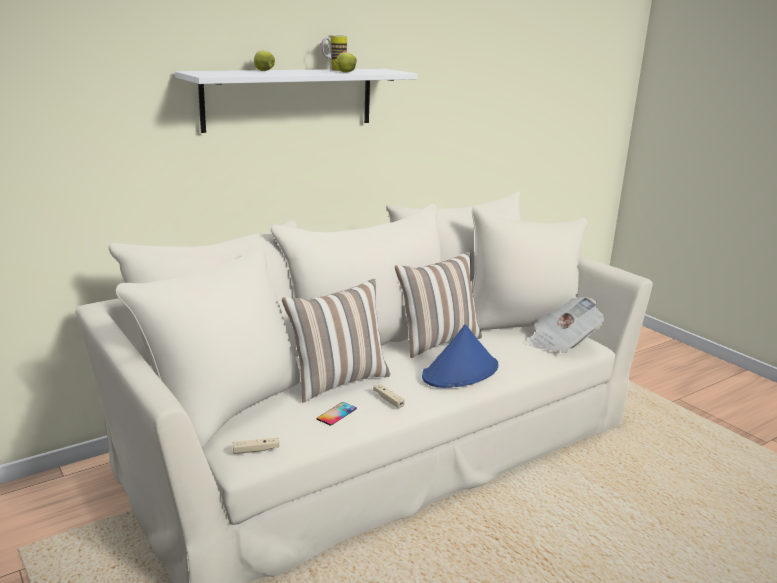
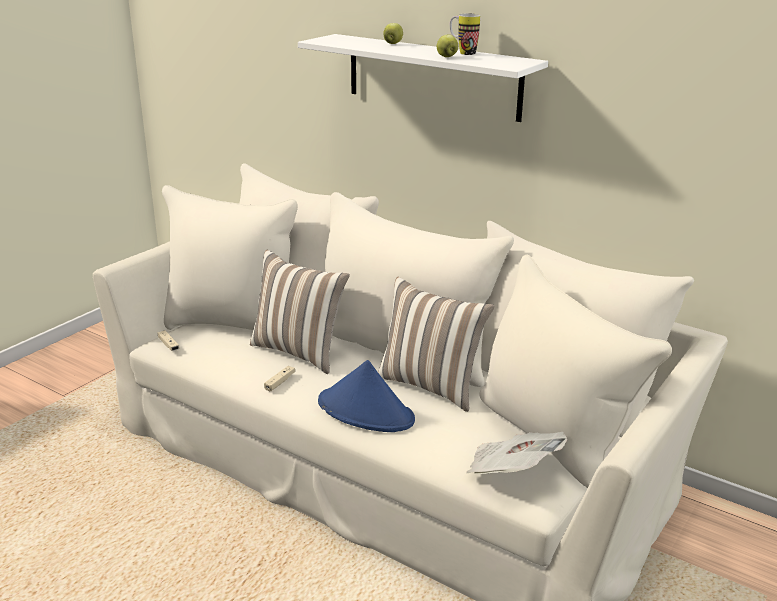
camera: 70 degrees right, 5 degrees up
(336, 414) = (240, 363): phone -> none

